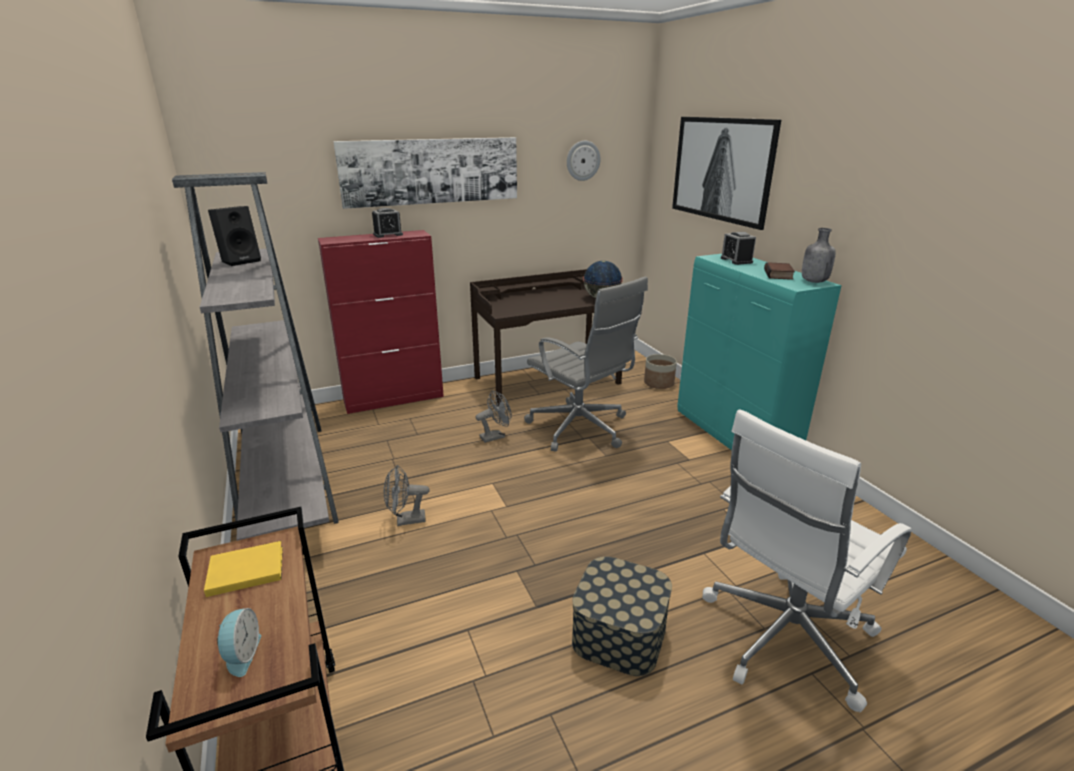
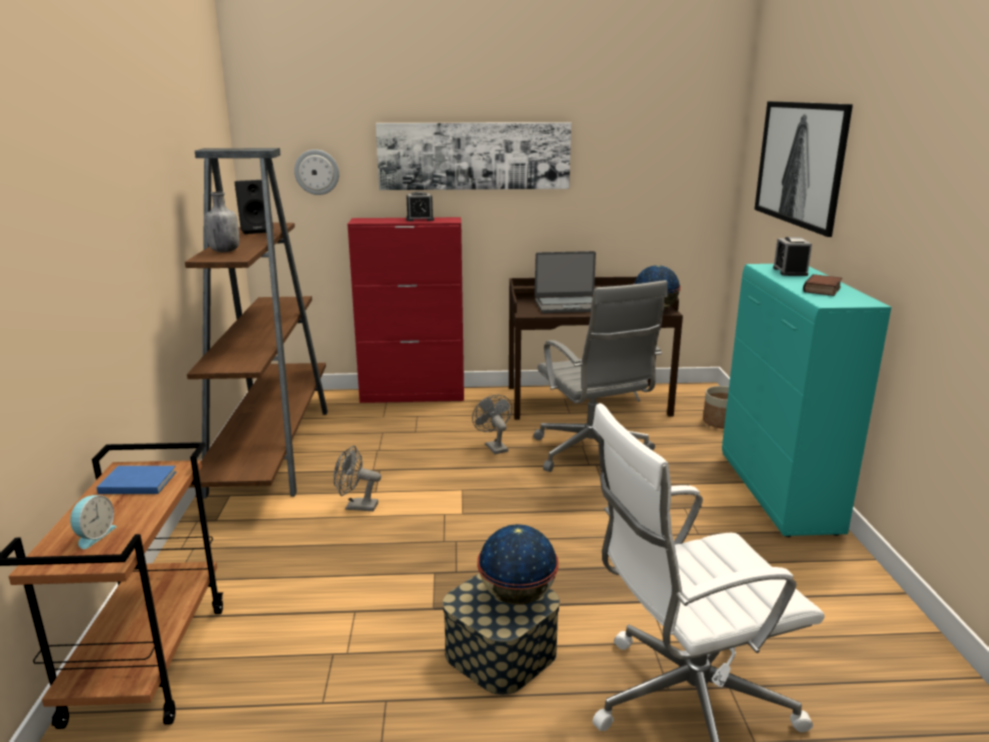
camera: 20 degrees right, 5 degrees down
(244, 570) = (136, 482): yellow book -> blue book
(285, 477) = (272, 449): grey bookcase -> brown bookcase
(495, 436) = (494, 446): grey fan -> grey fan turned 105 degrees counterclockwise
(530, 302) = (568, 306): none -> laptop
(583, 160) = (653, 150): wall clock -> wall clock (317, 172)
(633, 584) = (517, 596): none -> globe
(813, 281) = (858, 300): grey bottle -> grey bottle (224, 251)

